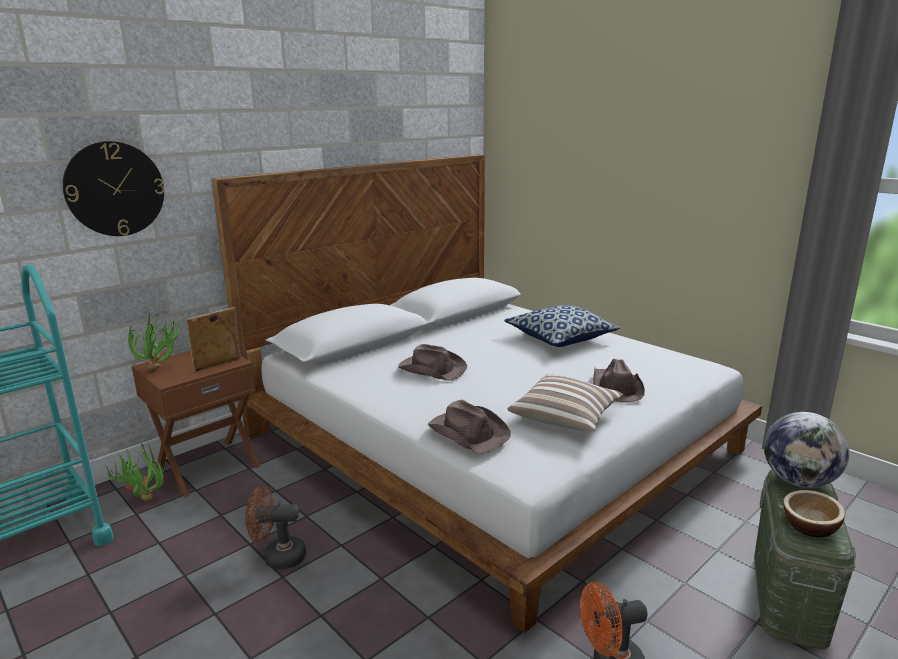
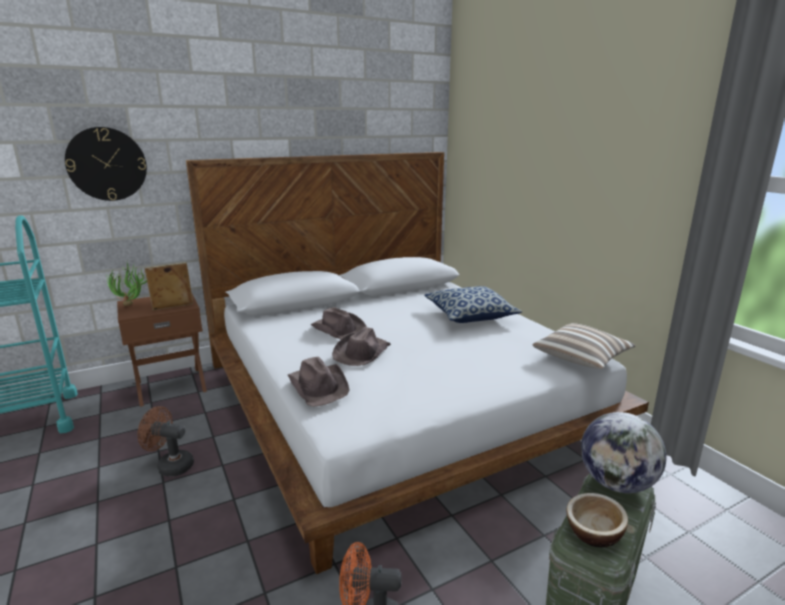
camera: 15 degrees right, 0 degrees up
(142, 499) = (111, 403): potted plant -> none
(565, 418) = (416, 386): pillow -> pillow (582, 359)
(616, 388) = (485, 365): brown hat -> brown hat (362, 353)

